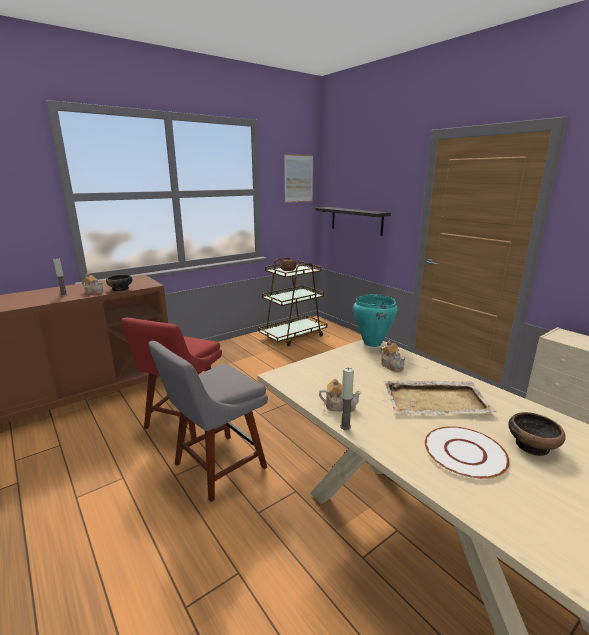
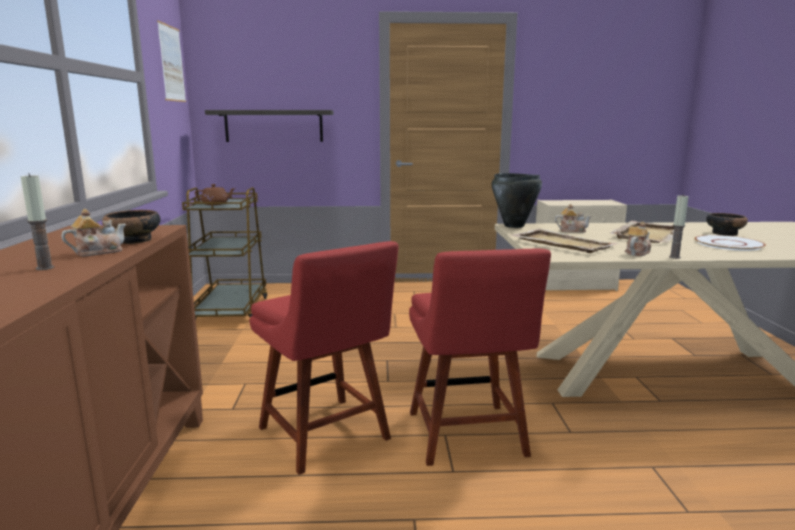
camera: 55 degrees left, 5 degrees down
(216, 468) = (468, 437): grey chair -> red chair
(331, 371) = (561, 243): none -> beige tray
(372, 343) = (514, 226): turquoise cooking pot -> black cooking pot

